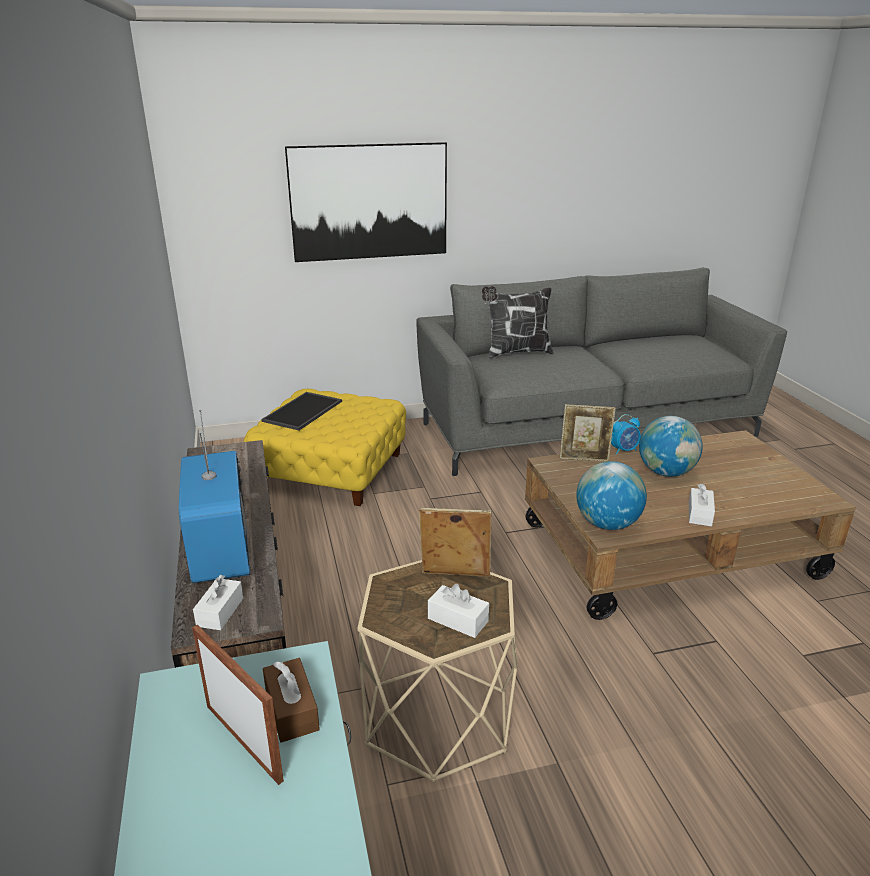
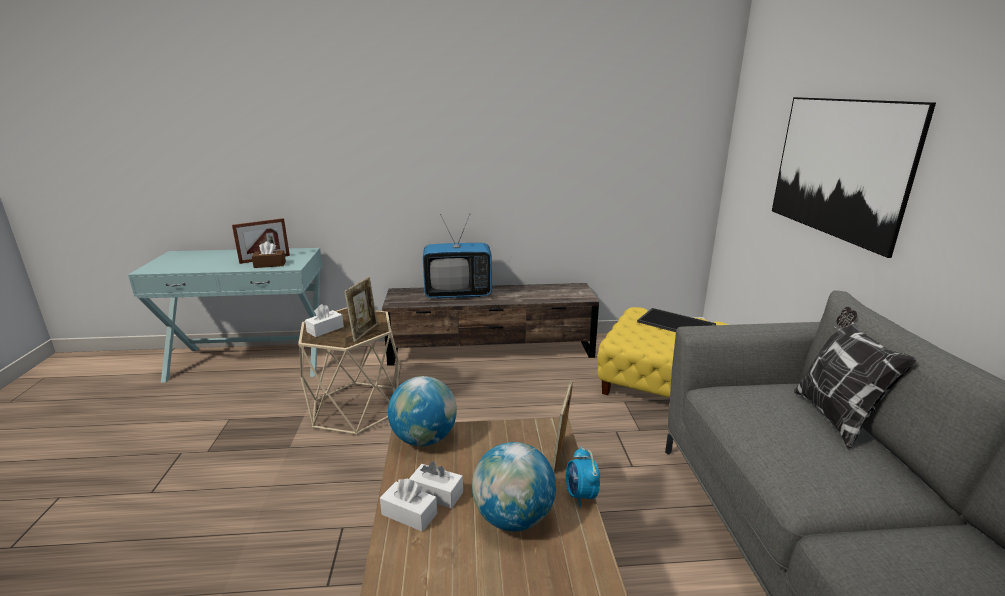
camera: 100 degrees right, 5 degrees down
(220, 612) = (406, 295): white tissue box -> white tissue box (436, 493)

